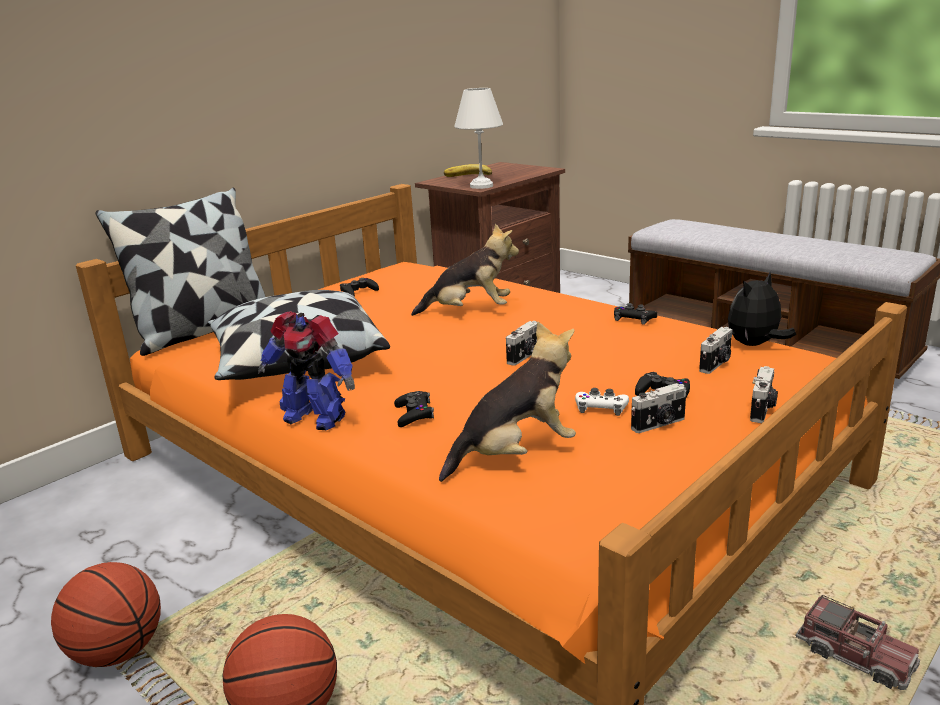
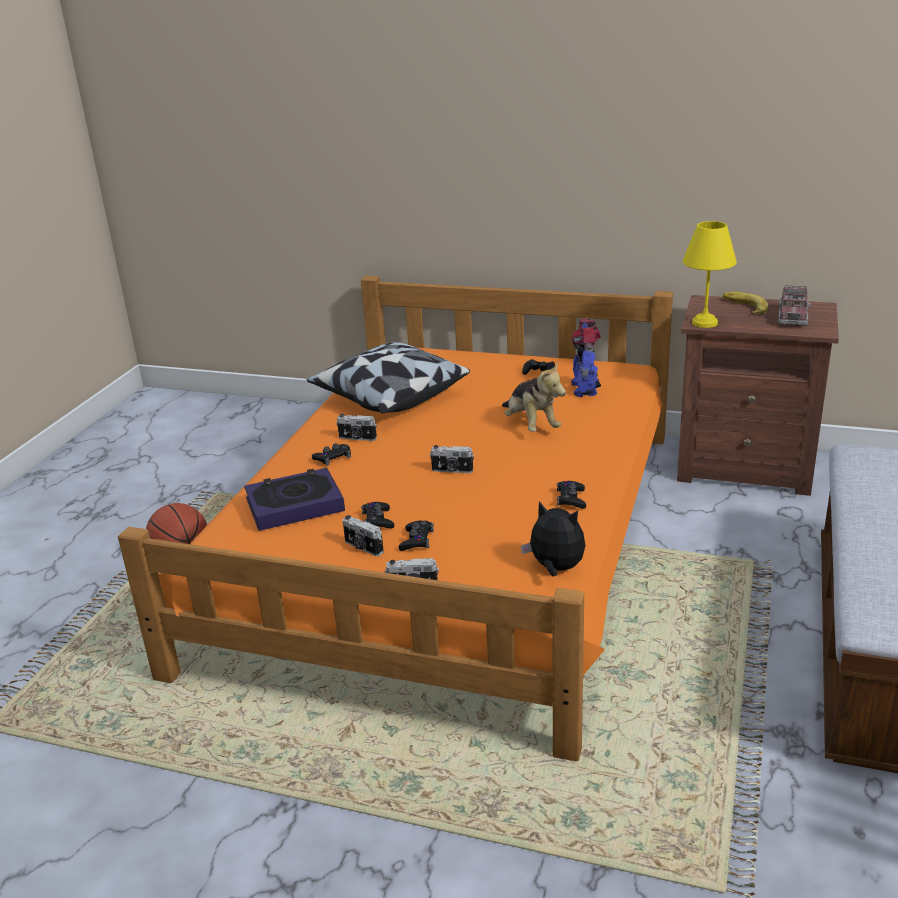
camera: 65 degrees right, 5 degrees up
(118, 652) = (207, 493): basketball -> none
(204, 331) = (427, 351): pillow -> none
(314, 418) = (312, 430): toy robot -> toy robot (585, 388)
(481, 186) = (704, 323): white table lamp -> yellow table lamp
(515, 454) = (294, 505): plush toy -> book
(601, 408) = (377, 520): white game controller -> black game controller
(716, 364) = (491, 554): camera -> camera (357, 438)
(855, 657) = (306, 763): toy truck -> toy truck (792, 317)

